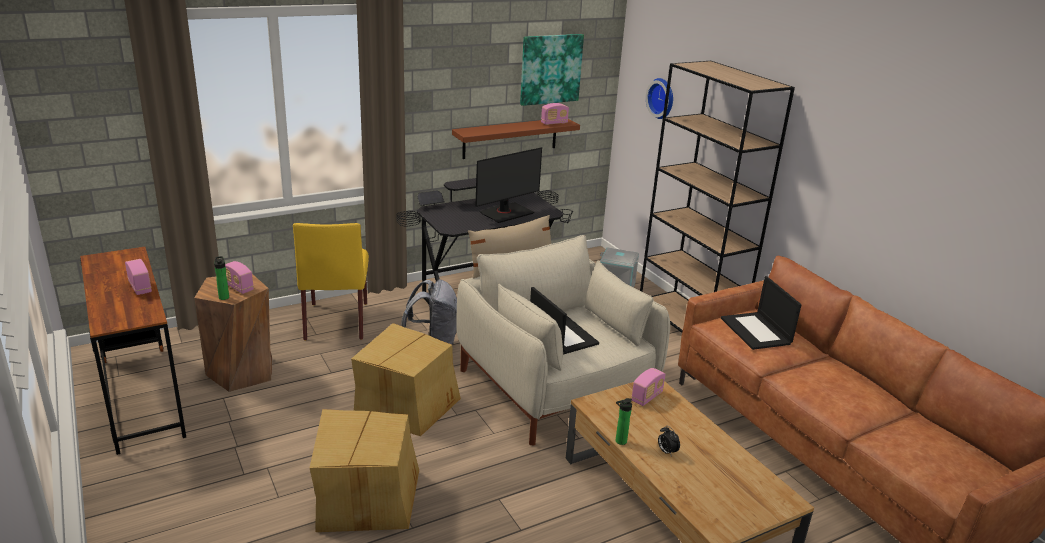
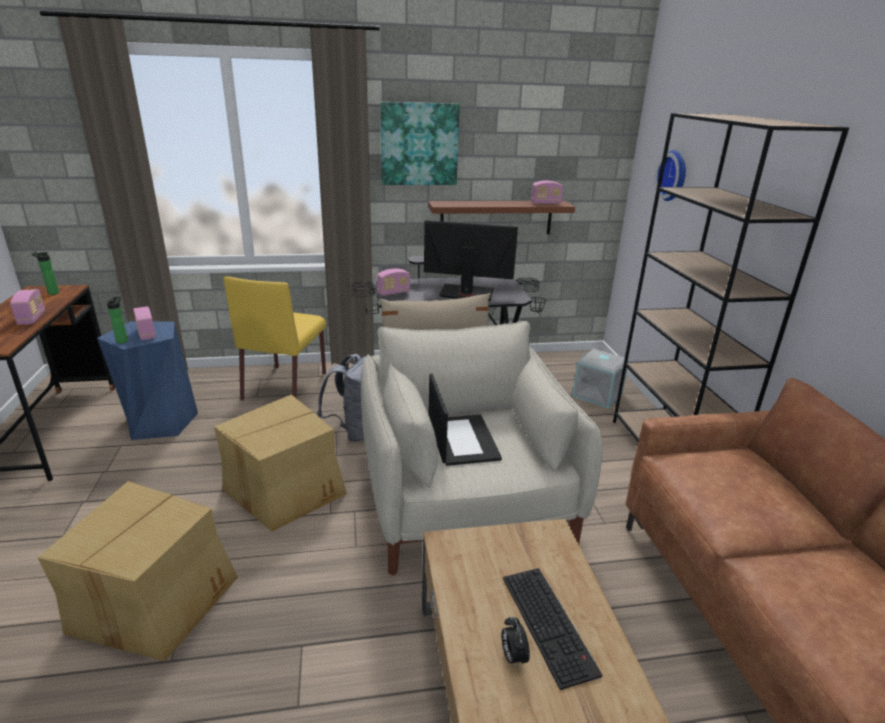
camera: 20 degrees right, 0 degrees up
(242, 372) = (160, 422): brown stool -> blue stool
(506, 213) = (466, 293): monitor -> monitor turned 150 degrees counterclockwise
(550, 69) = (547, 142): picture -> picture (419, 144)
(619, 442) = (449, 618): bottle -> bottle (52, 293)
(647, 397) = (532, 551): radio -> radio (393, 293)
(679, 432) = (550, 624): none -> keyboard
(756, 331) = (735, 482): laptop -> none

